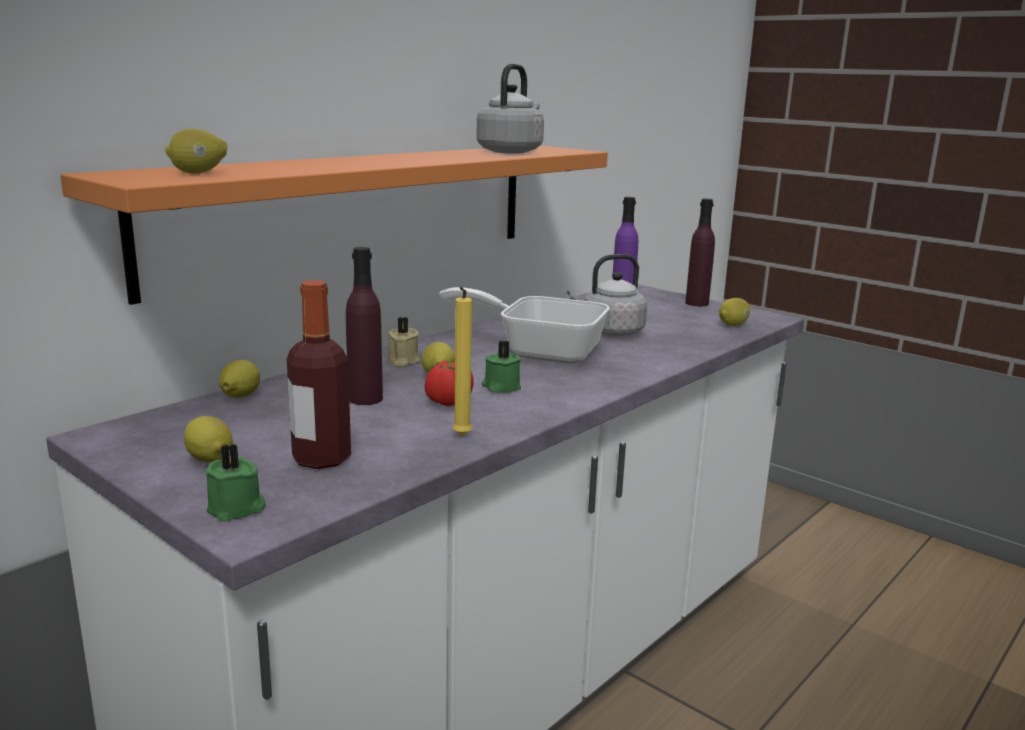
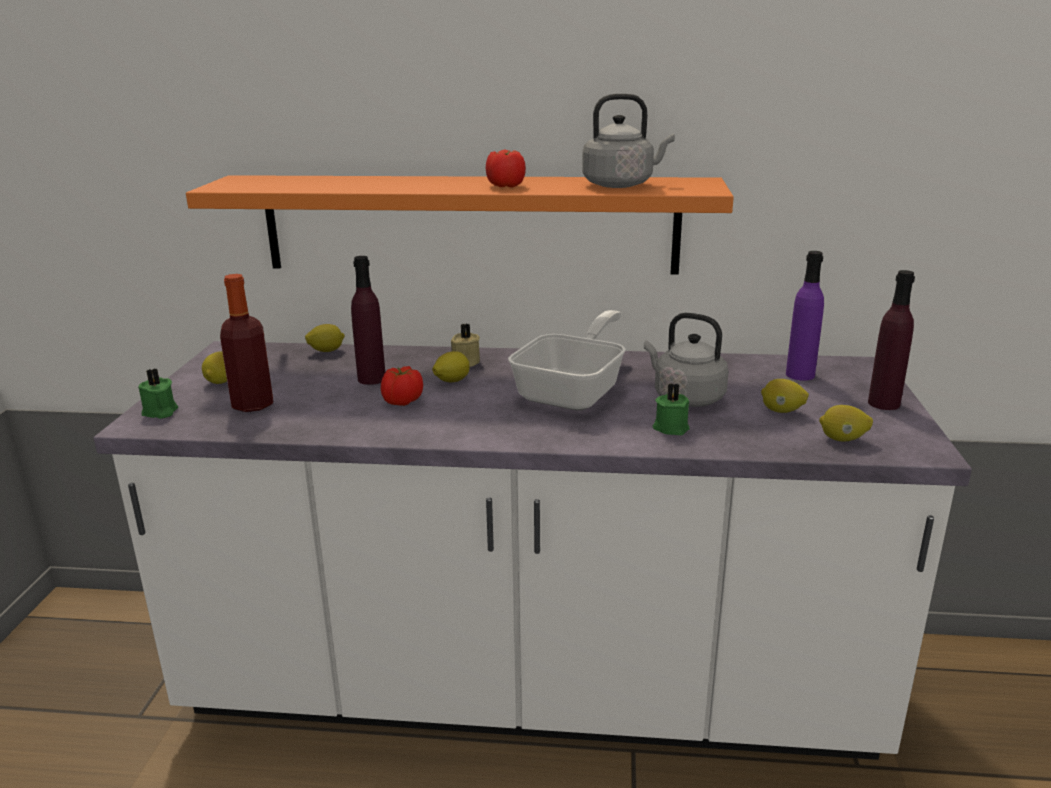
camera: 55 degrees right, 5 degrees up
(198, 173) = (276, 183): lemon -> lemon (781, 411)
(439, 158) = (505, 186): none -> tomato
(461, 437) = (339, 427): yellow candle -> none
(501, 387) = (461, 406): green candle -> green candle (670, 427)
(539, 351) = (575, 391): frying pan -> frying pan turned 45 degrees clockwise

